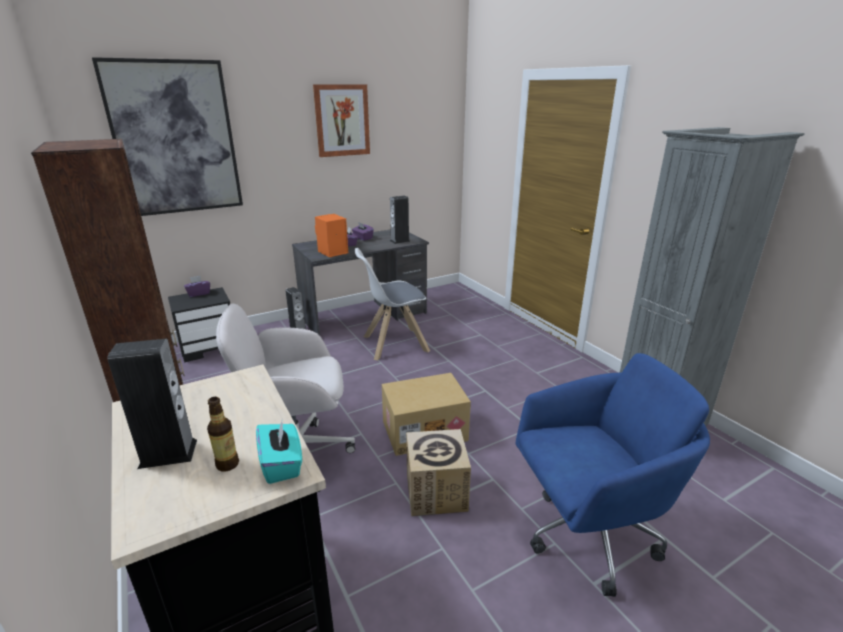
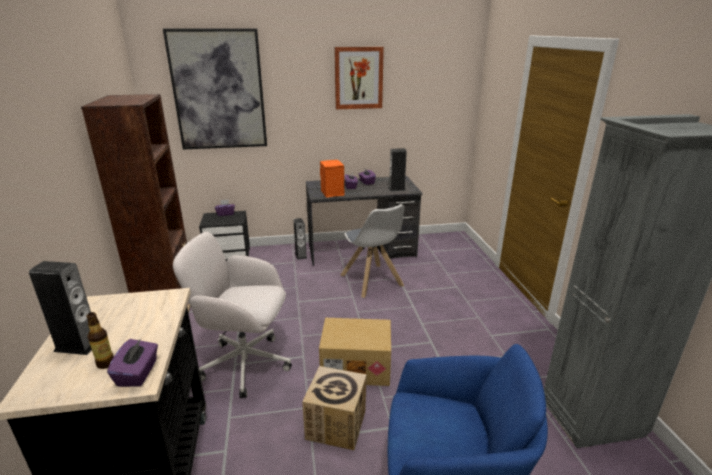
camera: 20 degrees right, 0 degrees up
(282, 464) = (138, 373): turquoise tissue box -> purple tissue box
(393, 344) = (372, 281): chair -> chair turned 120 degrees counterclockwise

